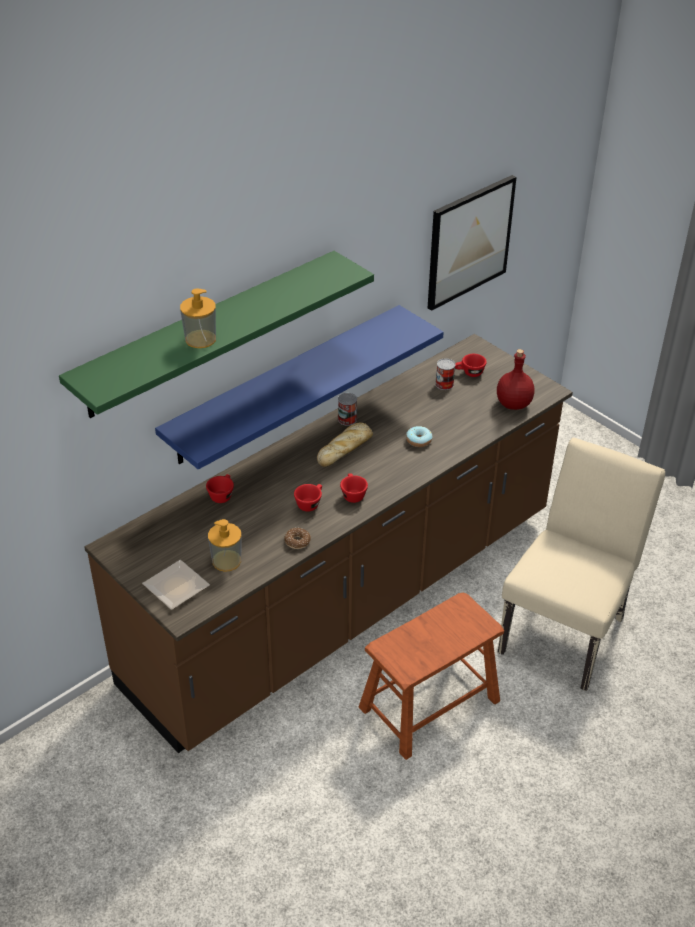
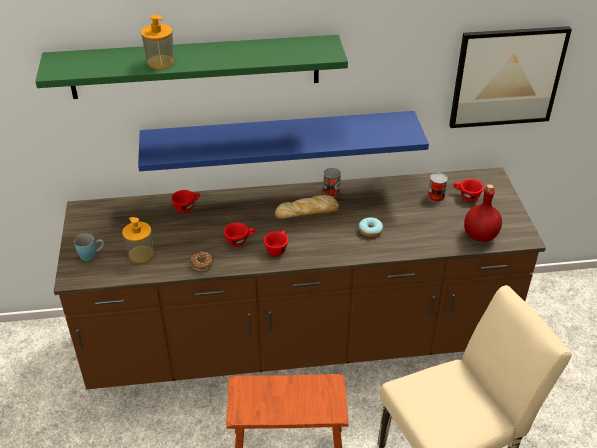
camera: 35 degrees right, 0 degrees up
(176, 585) = (92, 255): plate -> blue mug

